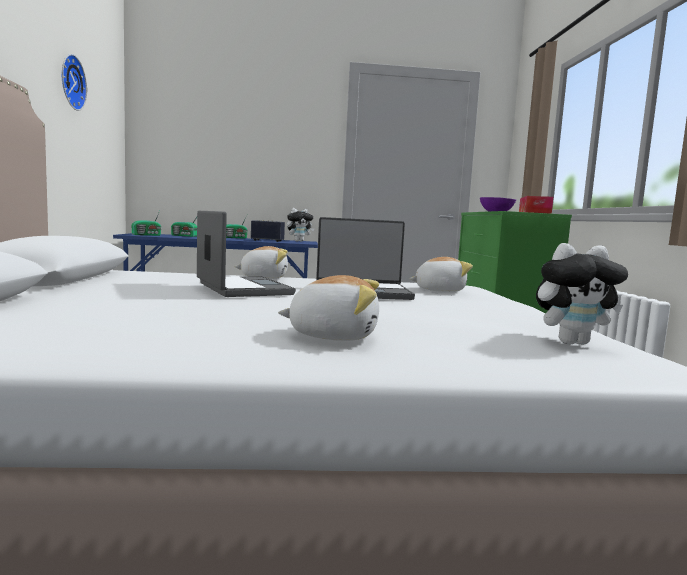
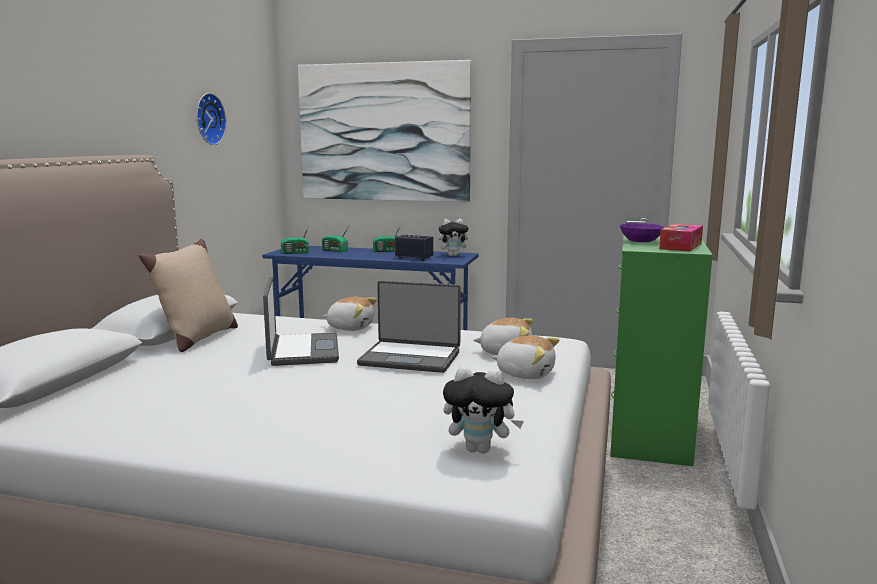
camera: 20 degrees right, 5 degrees up
(100, 282) = (196, 339): none -> beige pillow
(232, 131) = (384, 132): none -> picture
(333, 335) = (290, 426): plush toy -> plush toy (525, 373)

